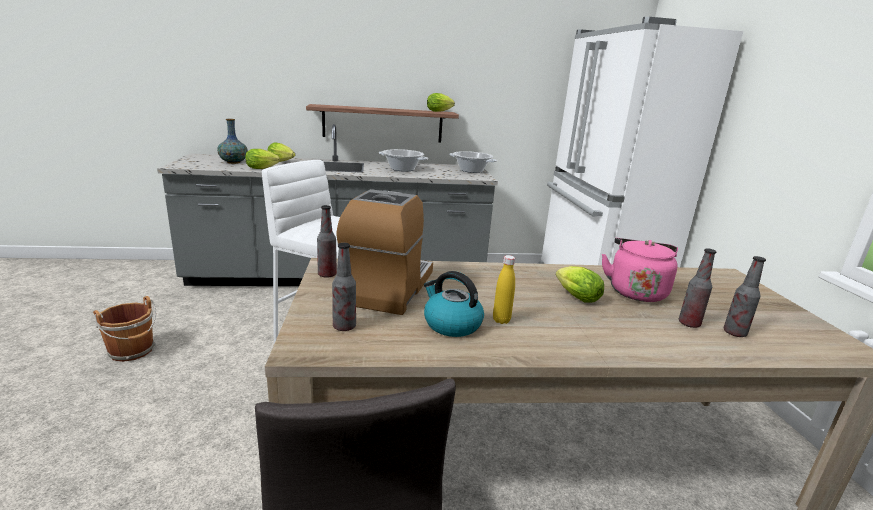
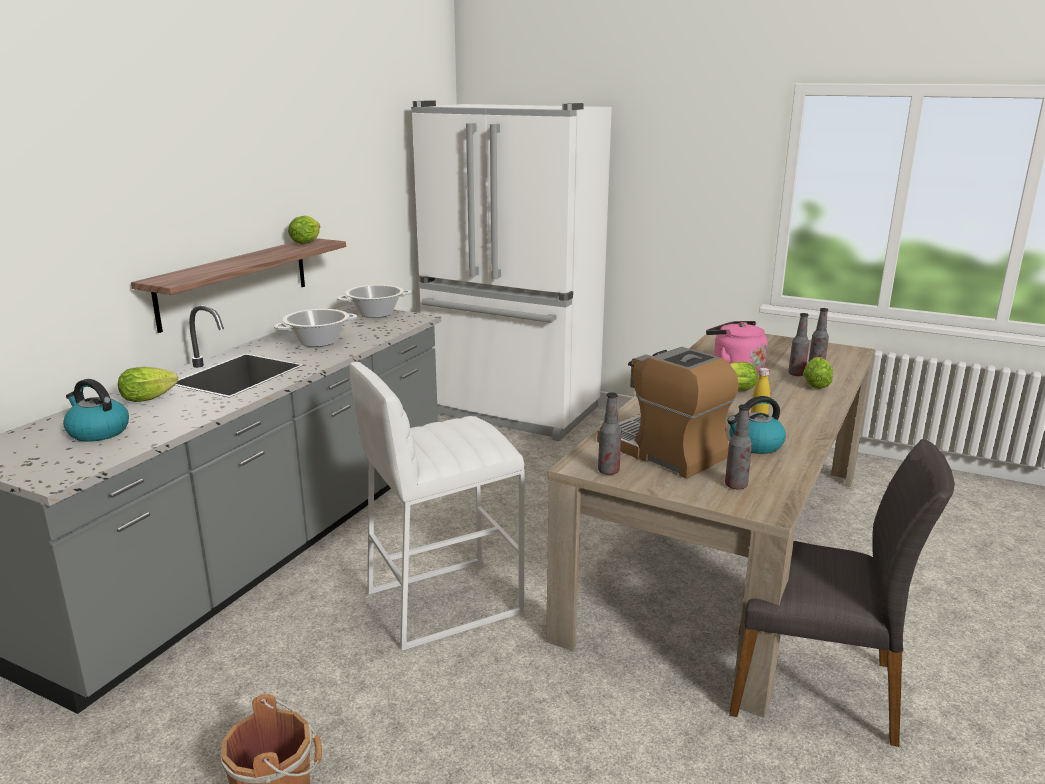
camera: 55 degrees left, 0 degrees up
(233, 162) = (97, 432): vase -> kettle
(263, 168) = (186, 417): lettuce -> lettuce (815, 384)

